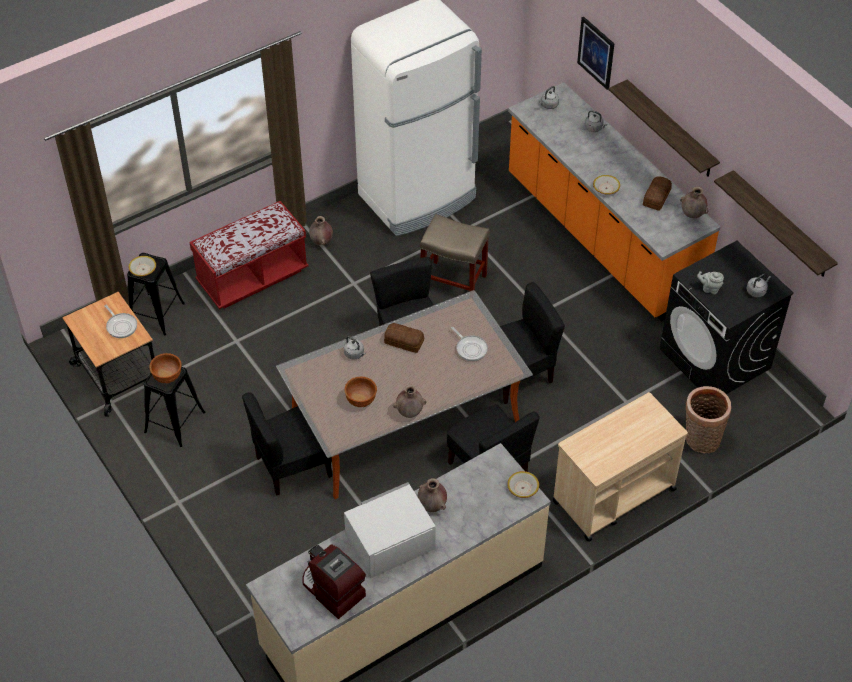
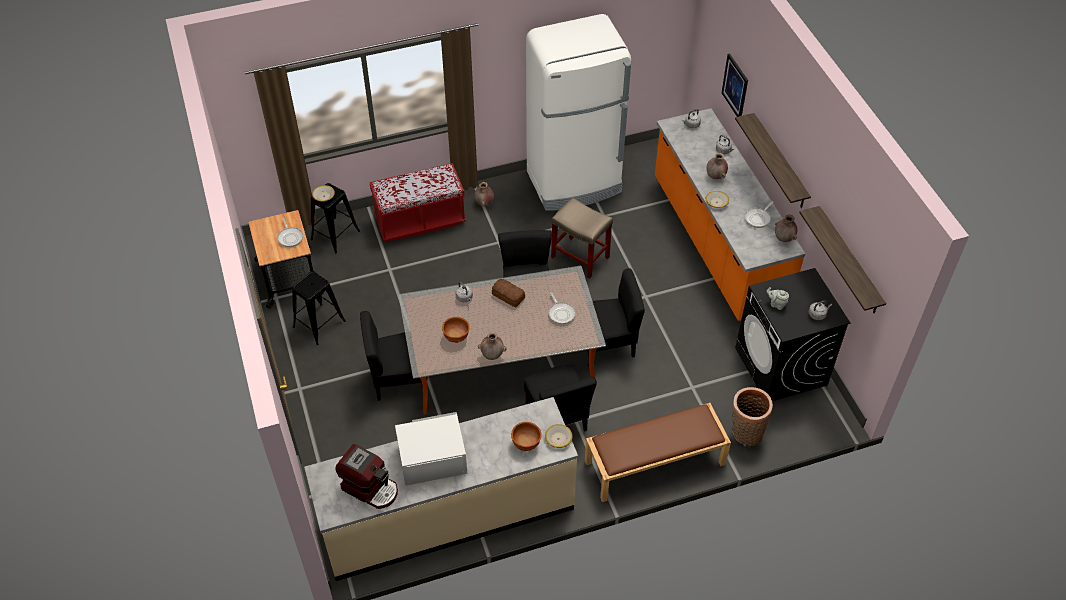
camera: 15 degrees right, 0 degrees up
(168, 377) = (312, 285): brown bowl -> brown bowl (526, 444)
(332, 590) = (371, 488): coffee machine -> coffee machine turned 150 degrees clockwise
(432, 506) = (477, 437): brown vase -> brown vase (715, 177)
(613, 495) = (654, 463): beige cart -> brown bench
(657, 197) = (758, 218): bread -> frying pan

